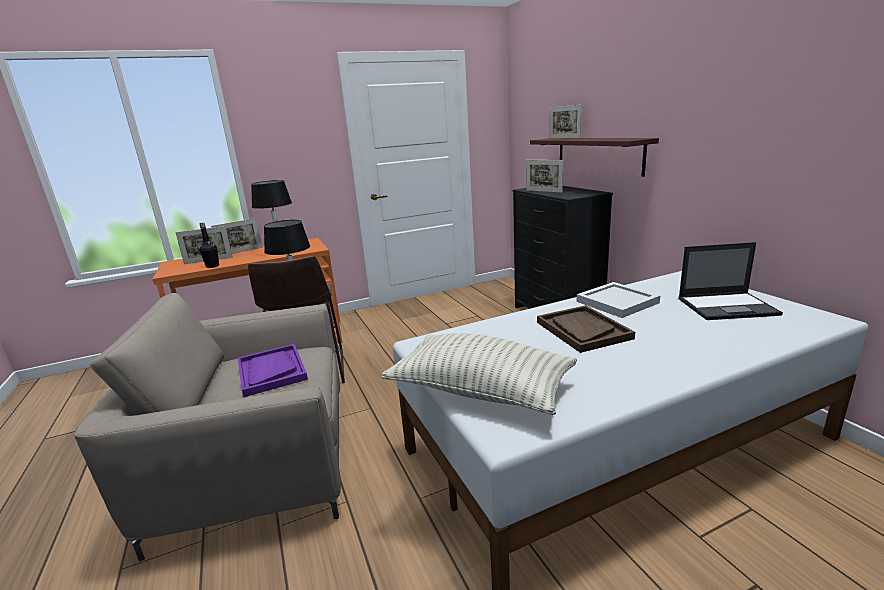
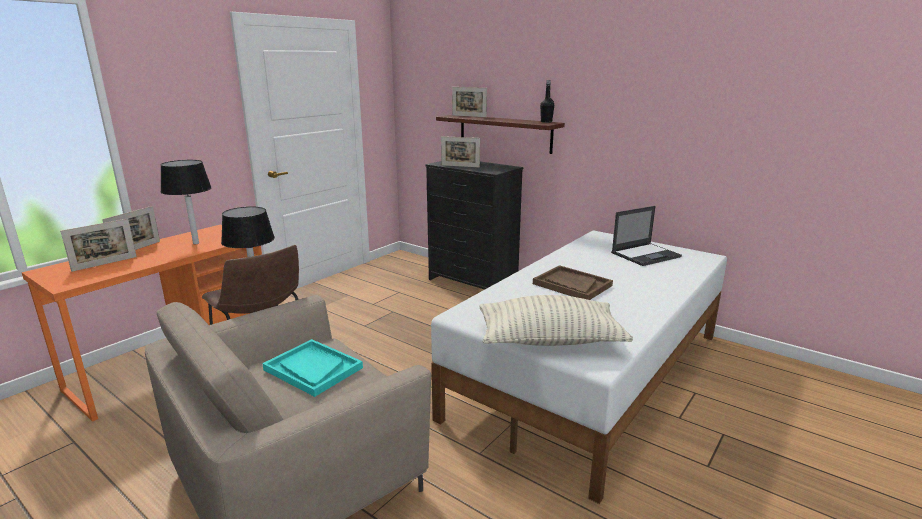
camera: 30 degrees left, 0 degrees up
(212, 266) = (125, 270): black bottle -> black bottle (546, 122)
(271, 371) = (313, 369): purple tray -> turquoise tray
(617, 302) = (573, 260): white tray -> none

